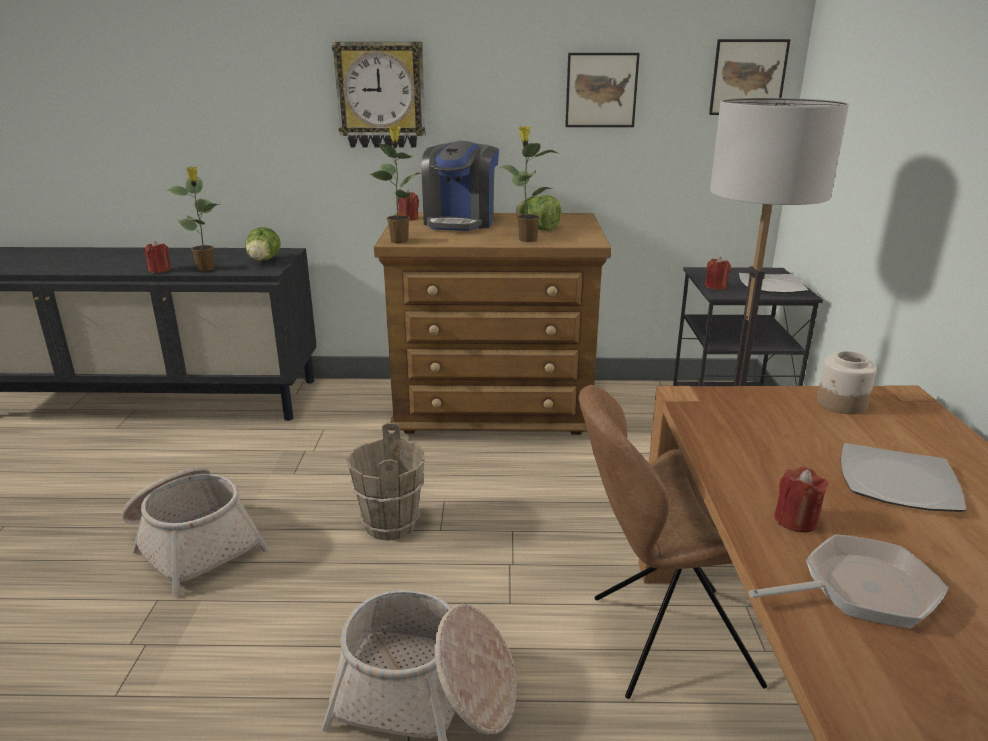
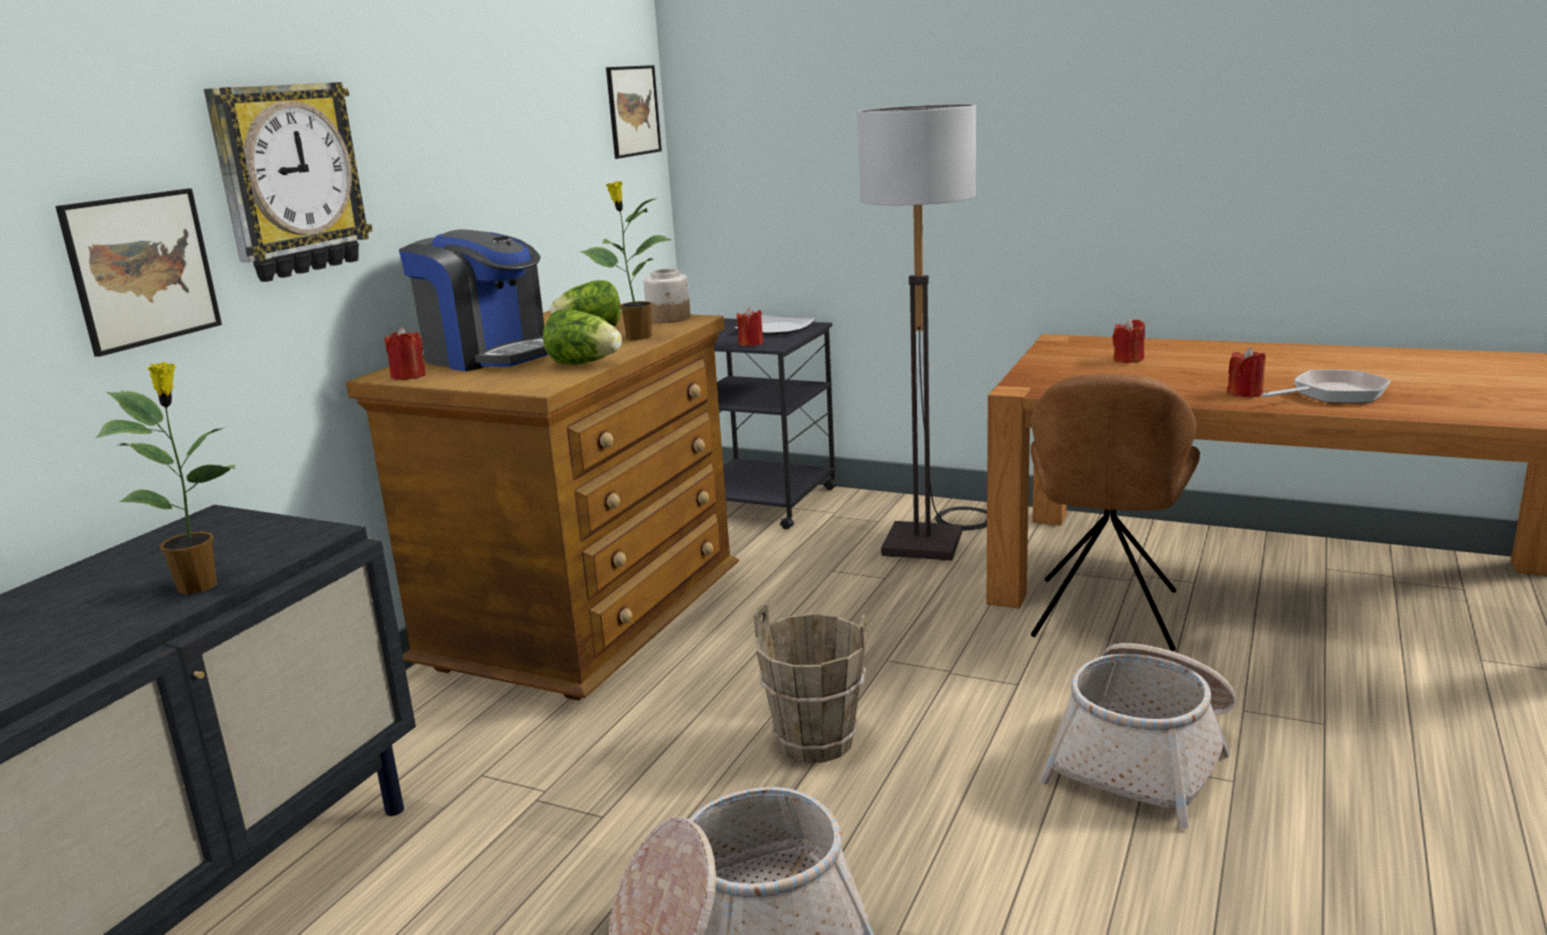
camera: 65 degrees left, 5 degrees down
(160, 270) = (117, 632): red candle -> red candle (1128, 360)
(263, 261) = (241, 536): lettuce -> lettuce (584, 364)
(399, 240) = (538, 384): potted plant -> none
(601, 90) = (529, 139): picture -> picture (142, 269)
(841, 404) = (1063, 355): jar -> jar (669, 318)
(860, 590) = (1333, 394): frying pan -> frying pan turned 60 degrees clockwise
(899, 482) = (1196, 364): plate -> none

